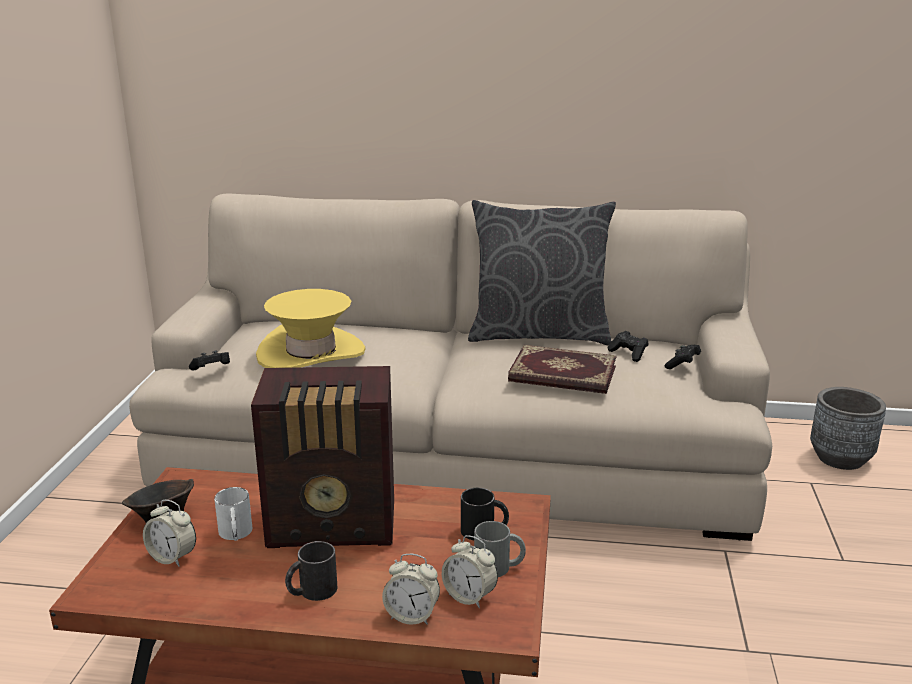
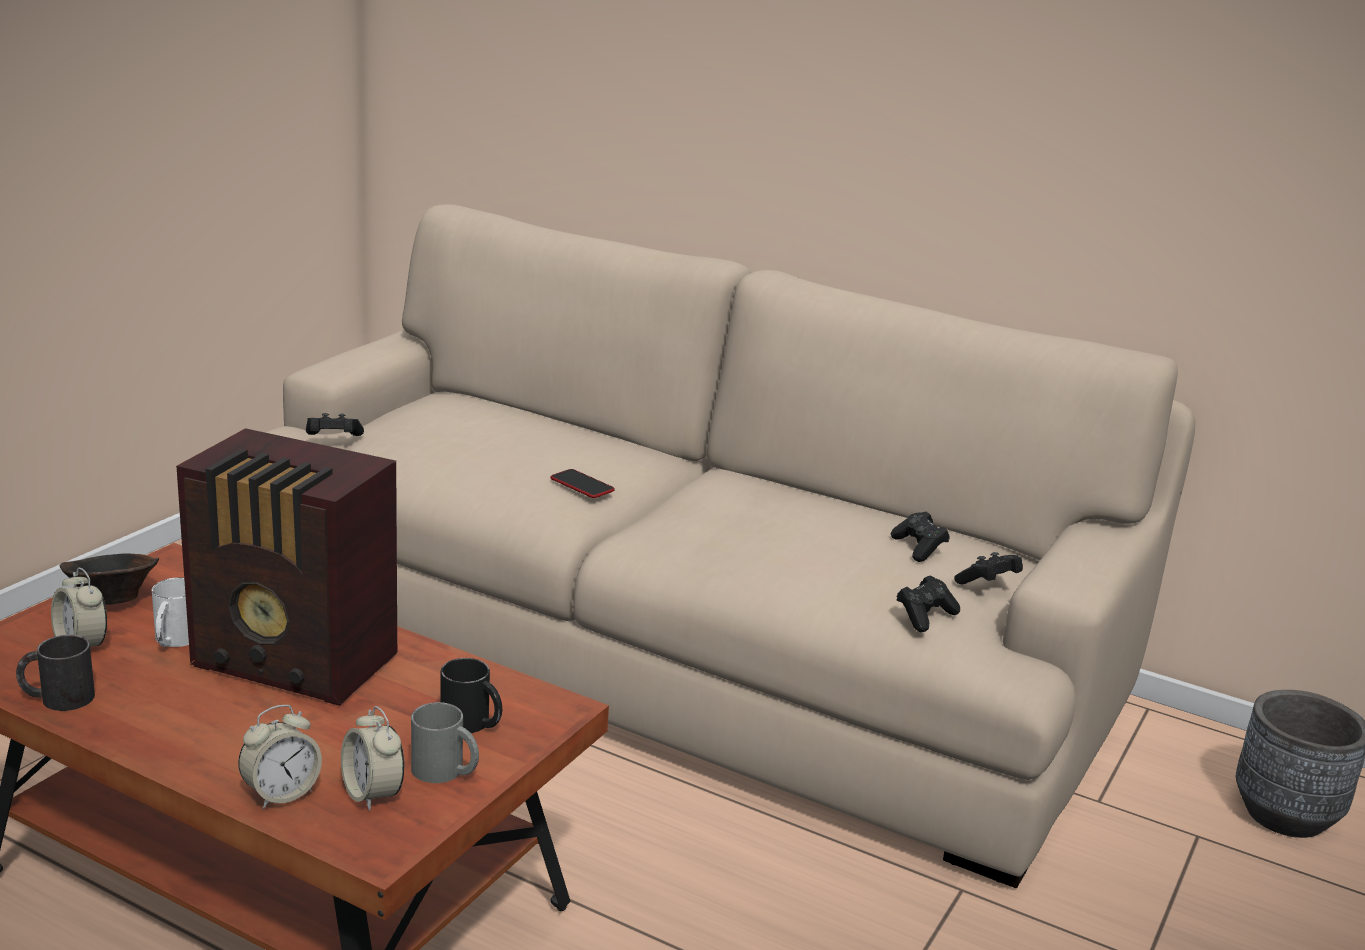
camera: 20 degrees right, 0 degrees up
(311, 353) = (472, 445): yellow hat -> none
(311, 591) = (194, 730): black mug -> black mug (57, 698)
(403, 362) = (582, 485): none -> phone
(412, 615) = (281, 793): alarm clock -> alarm clock turned 75 degrees counterclockwise
(538, 334) = (812, 491): grey pillow -> none
(562, 375) = (785, 554): book -> none
(669, 392) = (925, 616): none -> black game controller

